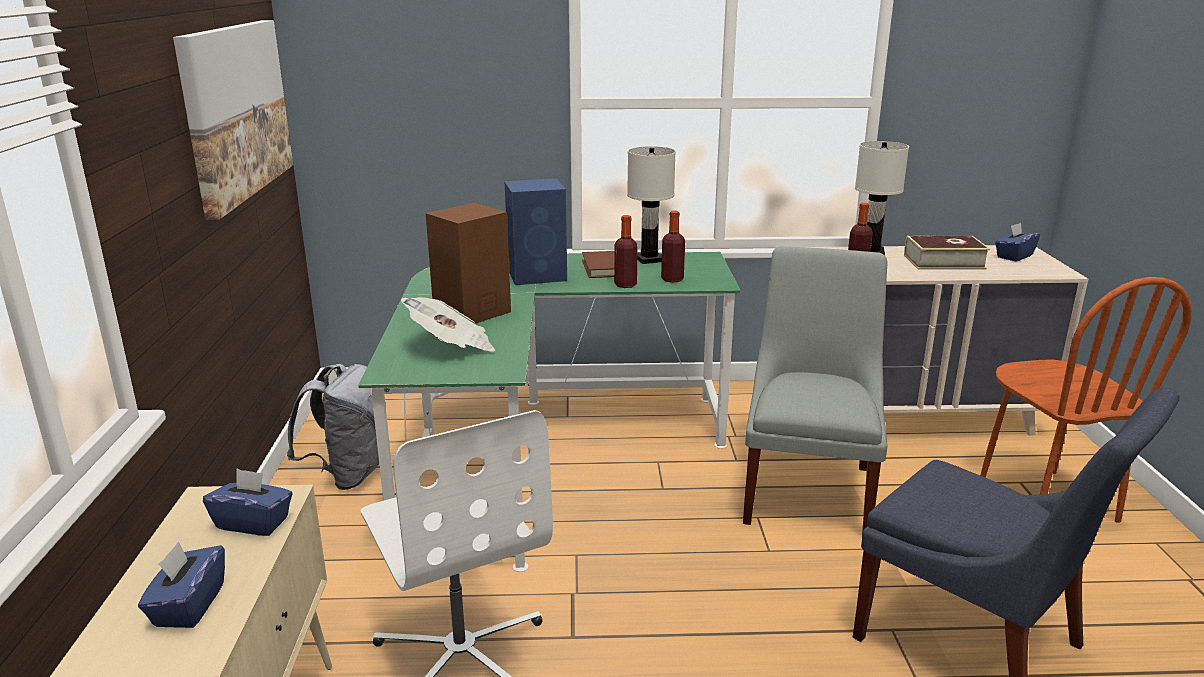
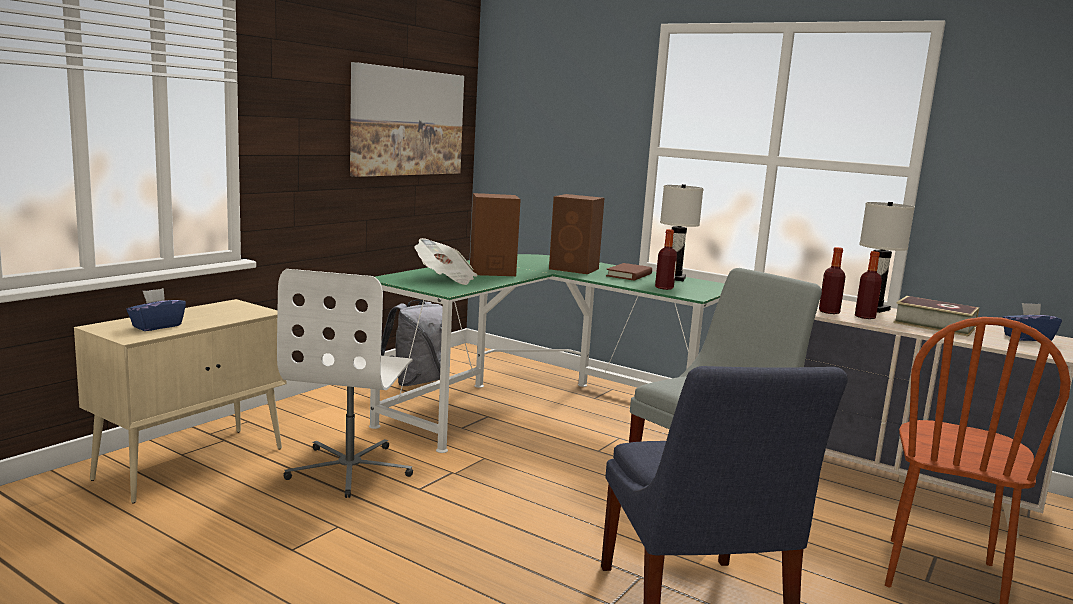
camera: 35 degrees right, 10 degrees down
(253, 523) = (234, 314): blue tissue box -> none
(539, 275) = (575, 269): blue speaker -> brown speaker
(625, 285) = (622, 283): bottle -> bottle (865, 317)

